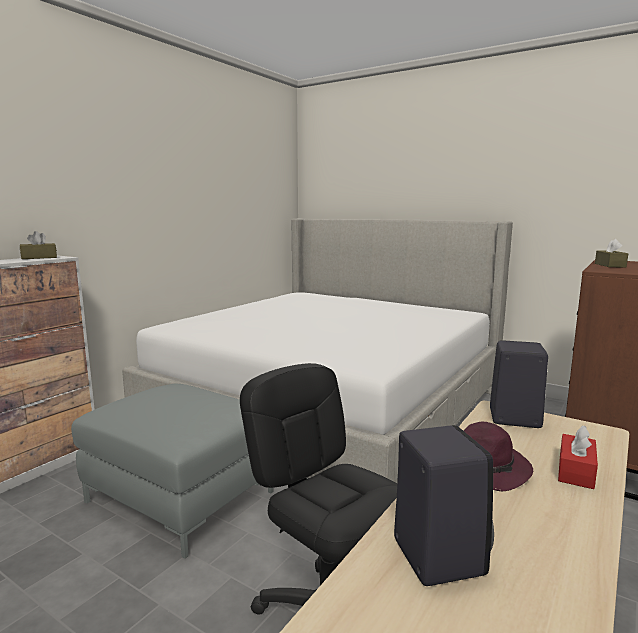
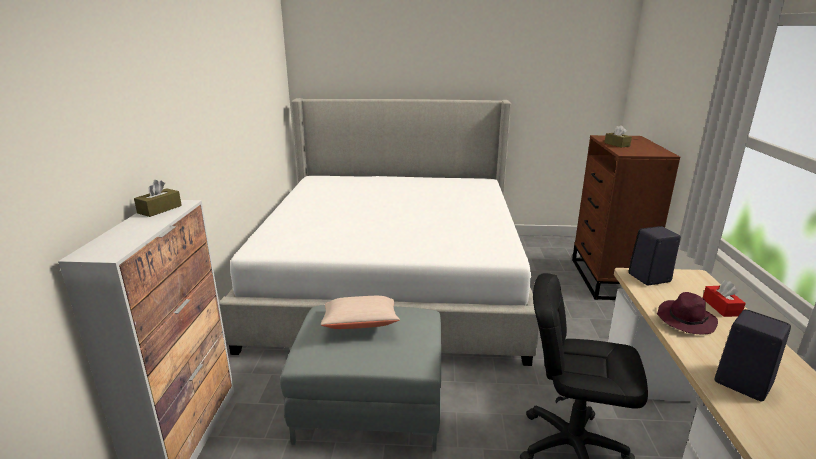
camera: 30 degrees left, 10 degrees up
(178, 401) = (360, 324): none -> beige pillow

